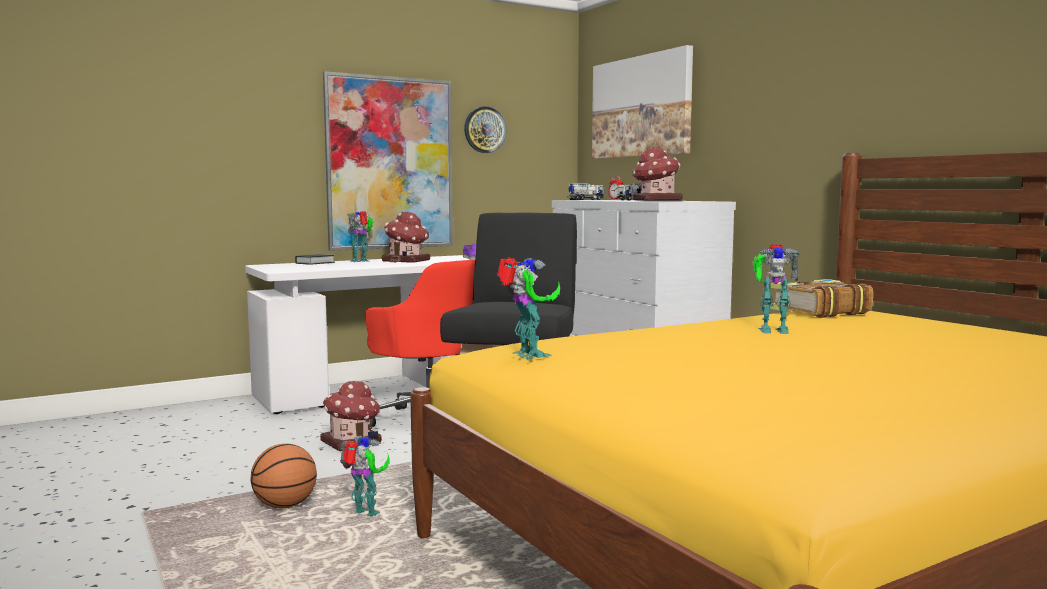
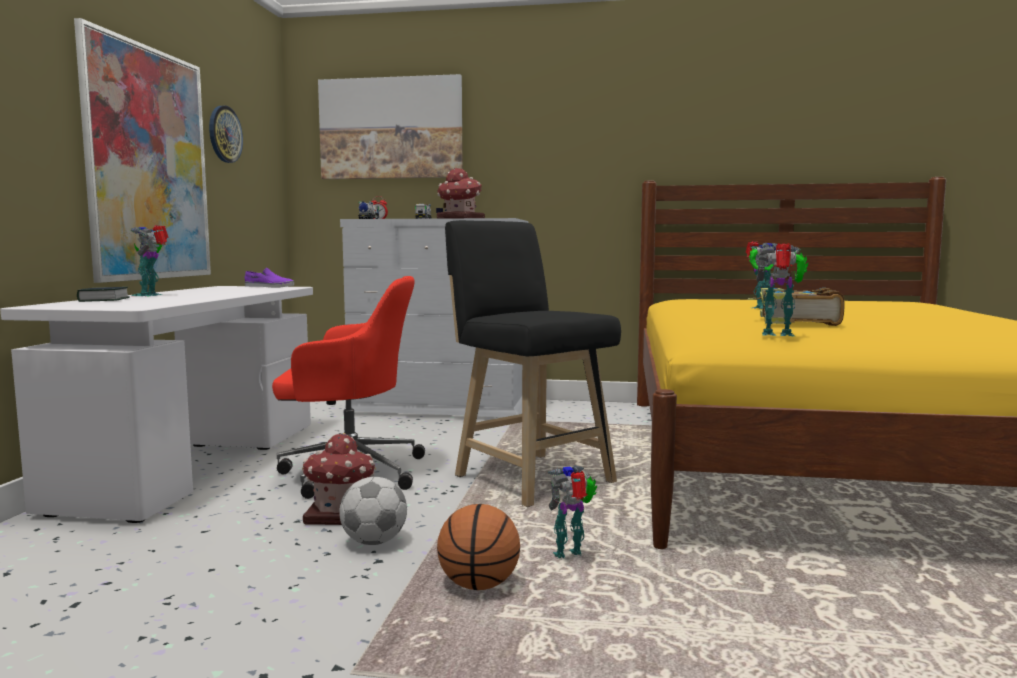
camera: 50 degrees left, 0 degrees up
(318, 463) = (374, 542): none -> football
(407, 261) = (207, 292): toy house -> none
(818, 311) = (698, 299): book -> book (796, 321)

